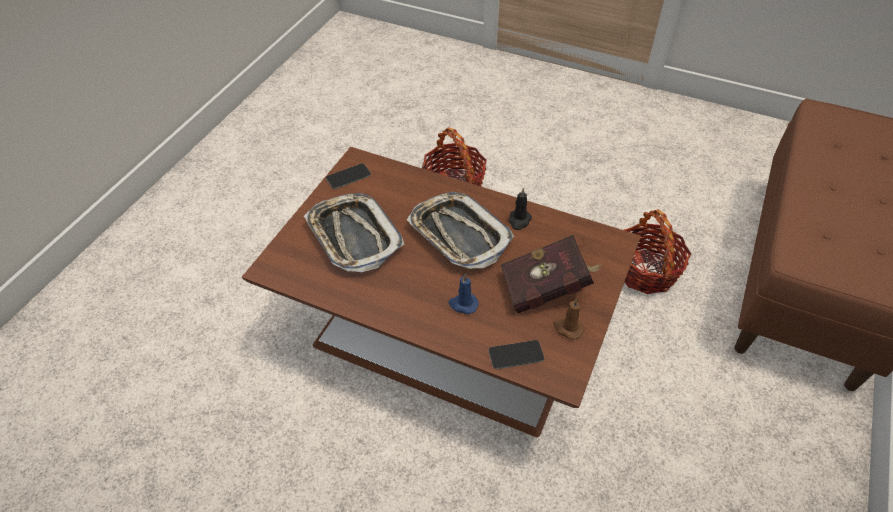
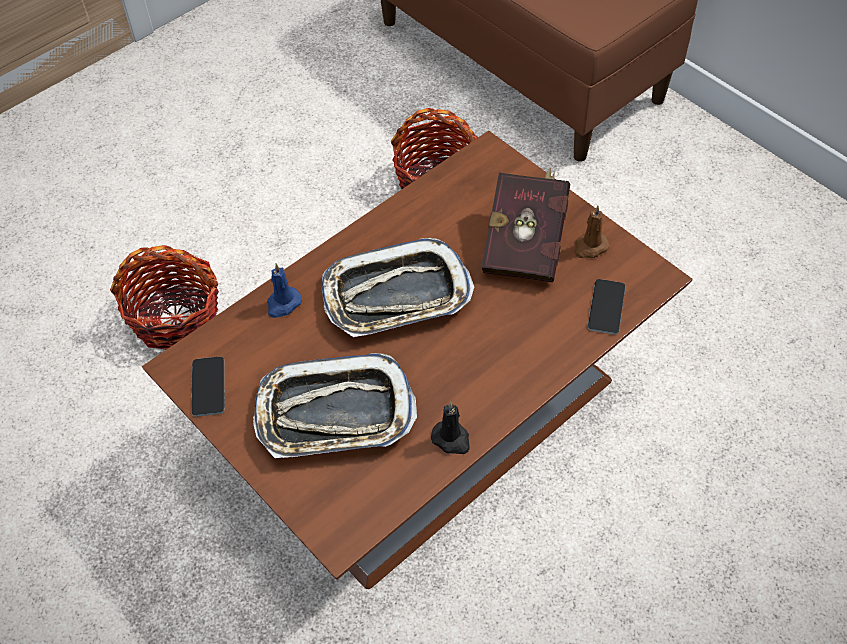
camera: 65 degrees left, 5 degrees up
(463, 304) = (511, 331): blue candle -> blue candle (283, 304)
(519, 221) = (406, 227): black candle -> black candle (452, 439)

